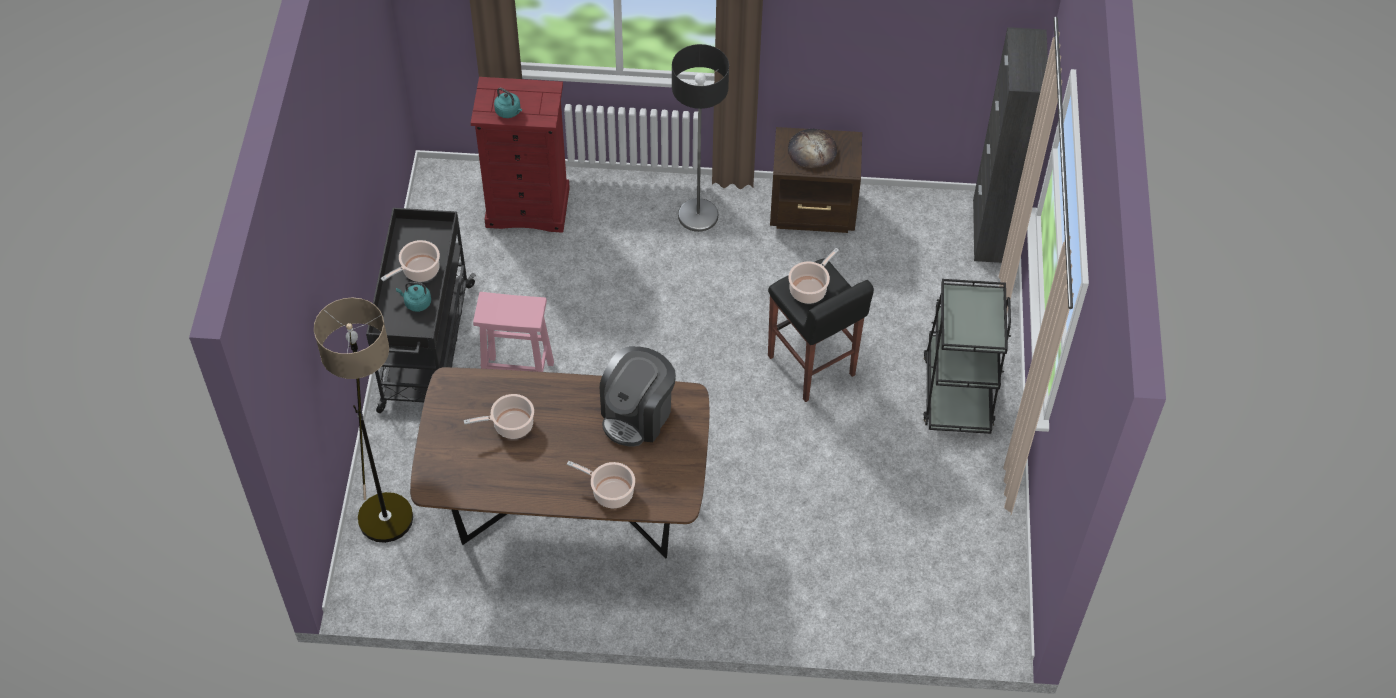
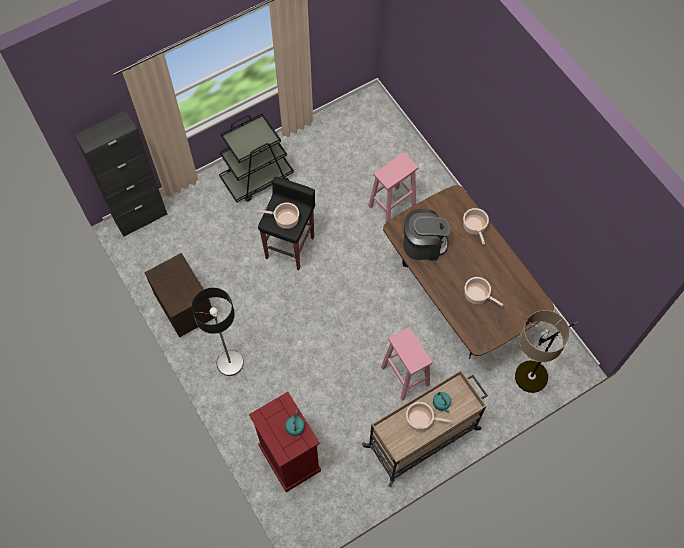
camera: 125 degrees left, 10 degrees up
(426, 349) = (423, 437): black cart -> beige cart
(779, 529) = (392, 205): none -> pink stool
(812, 150) = (176, 288): bread -> none

